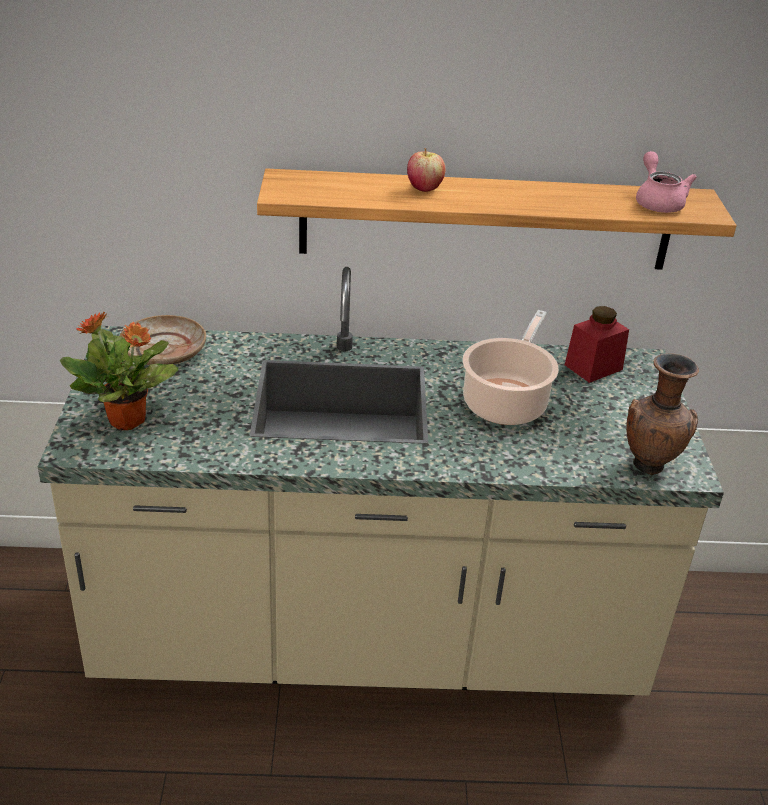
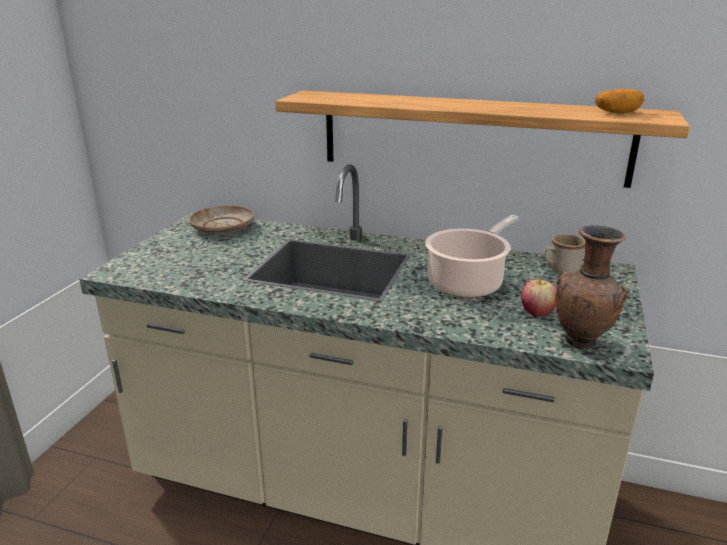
camera: 20 degrees right, 10 degrees down
(128, 421) = (164, 261): potted plant -> none
(424, 188) = (413, 100): apple -> apple (537, 312)
(593, 367) = (559, 269): red jar -> beige mug
(658, 202) = (617, 113): pink teapot -> potato

